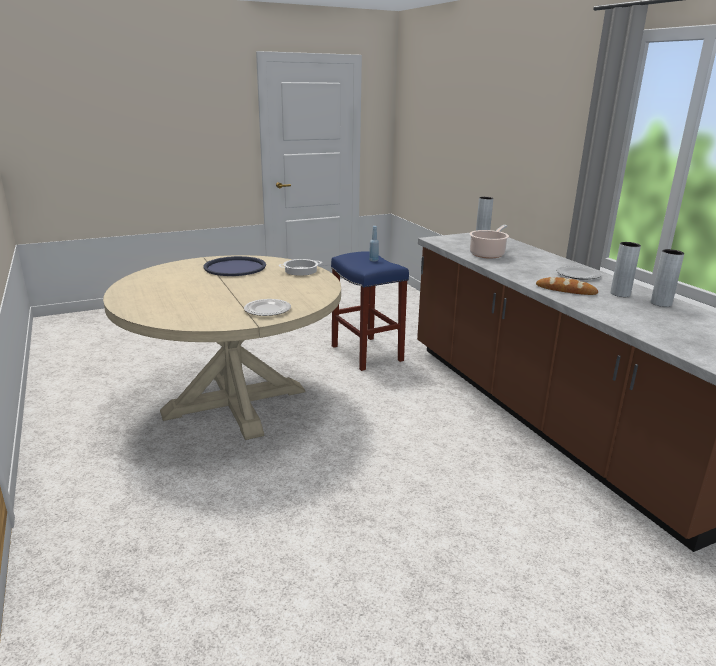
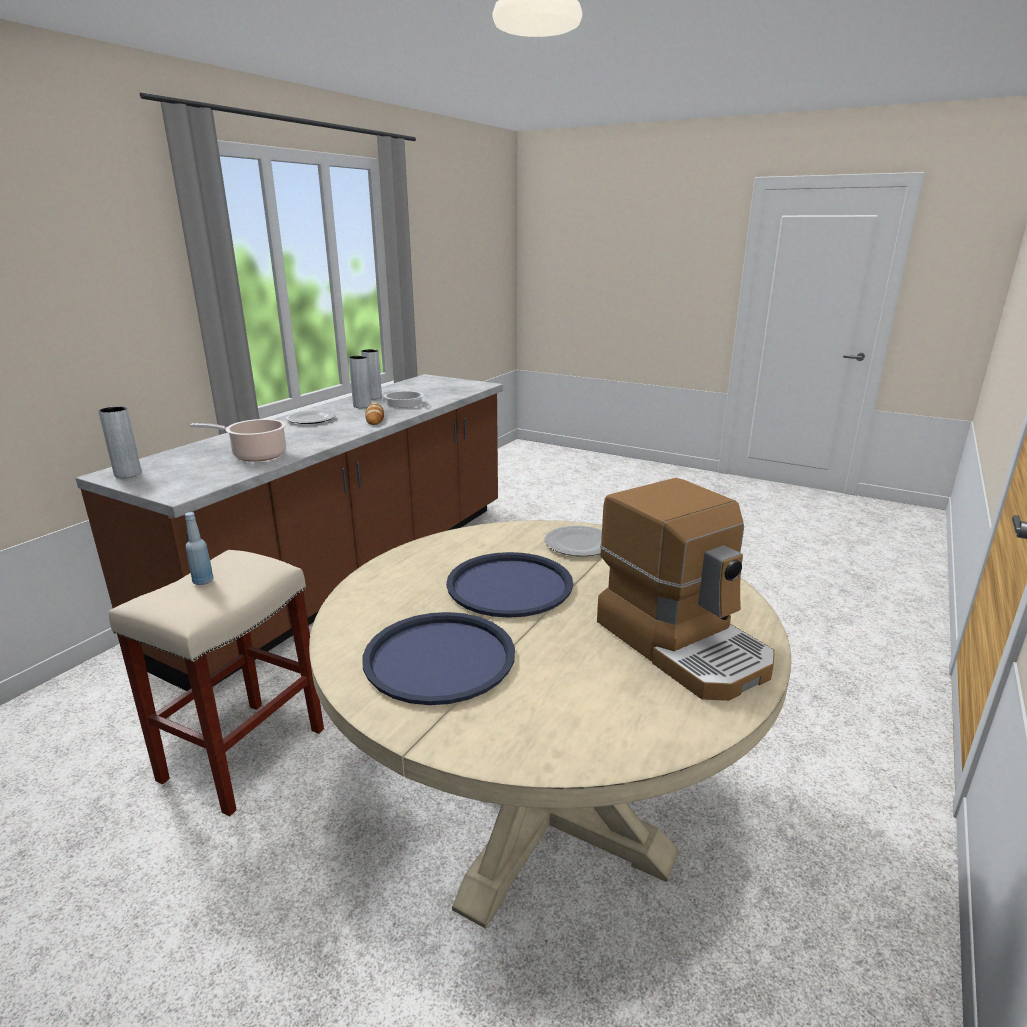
camera: 125 degrees left, 0 degrees up
(156, 297) = (684, 644): none -> coffee machine
(258, 286) = (510, 586): none -> blue tray
(301, 270) = (384, 587): cooking pot -> cooking pot (403, 403)
(367, 353) = (244, 752): blue stool -> beige stool

